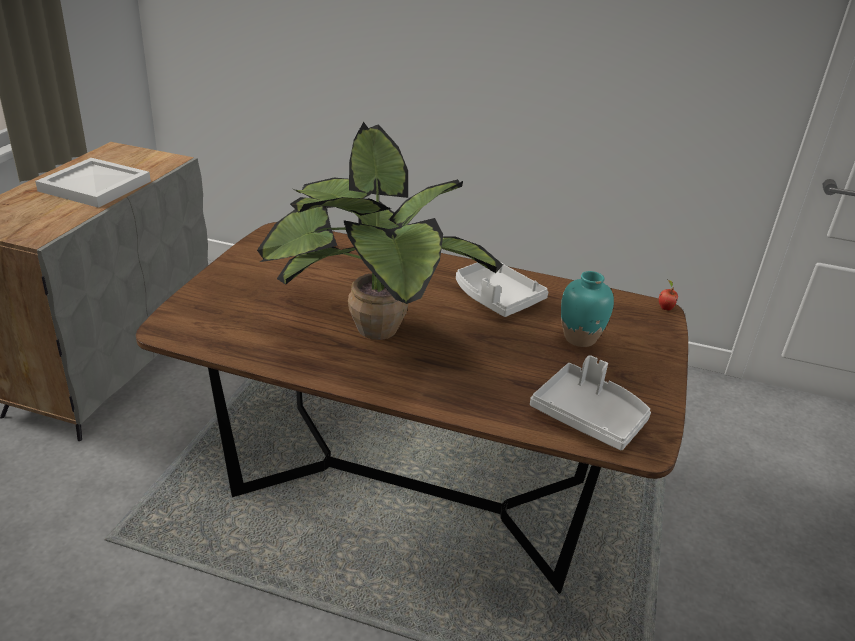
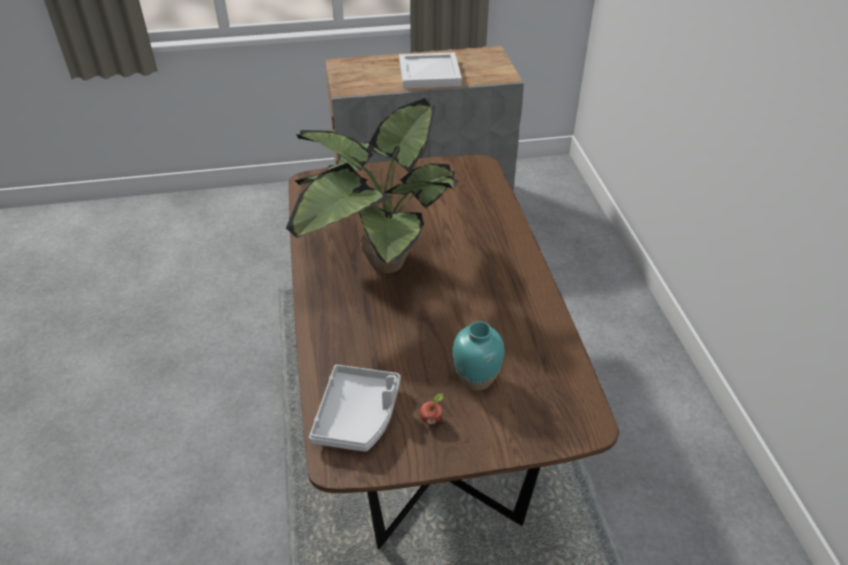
camera: 65 degrees right, 10 degrees up
(496, 298) = (495, 307): grey tray -> none
(664, 308) = (597, 429): apple -> apple (431, 419)

